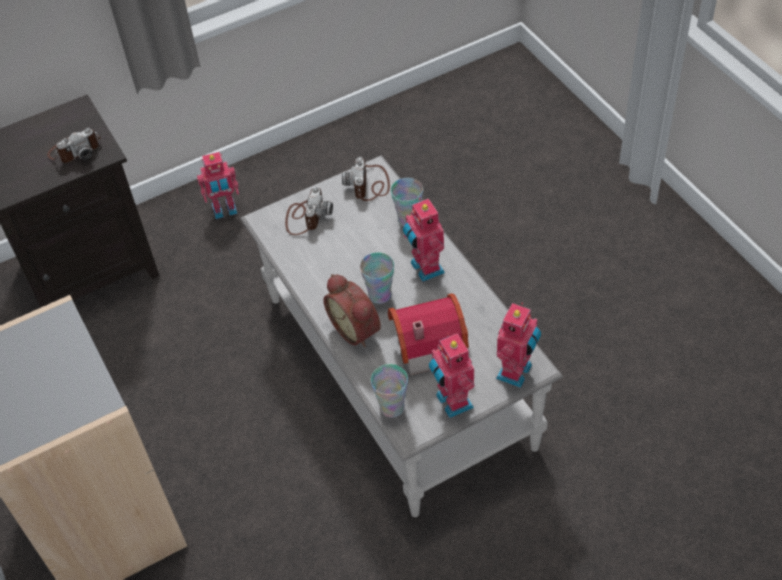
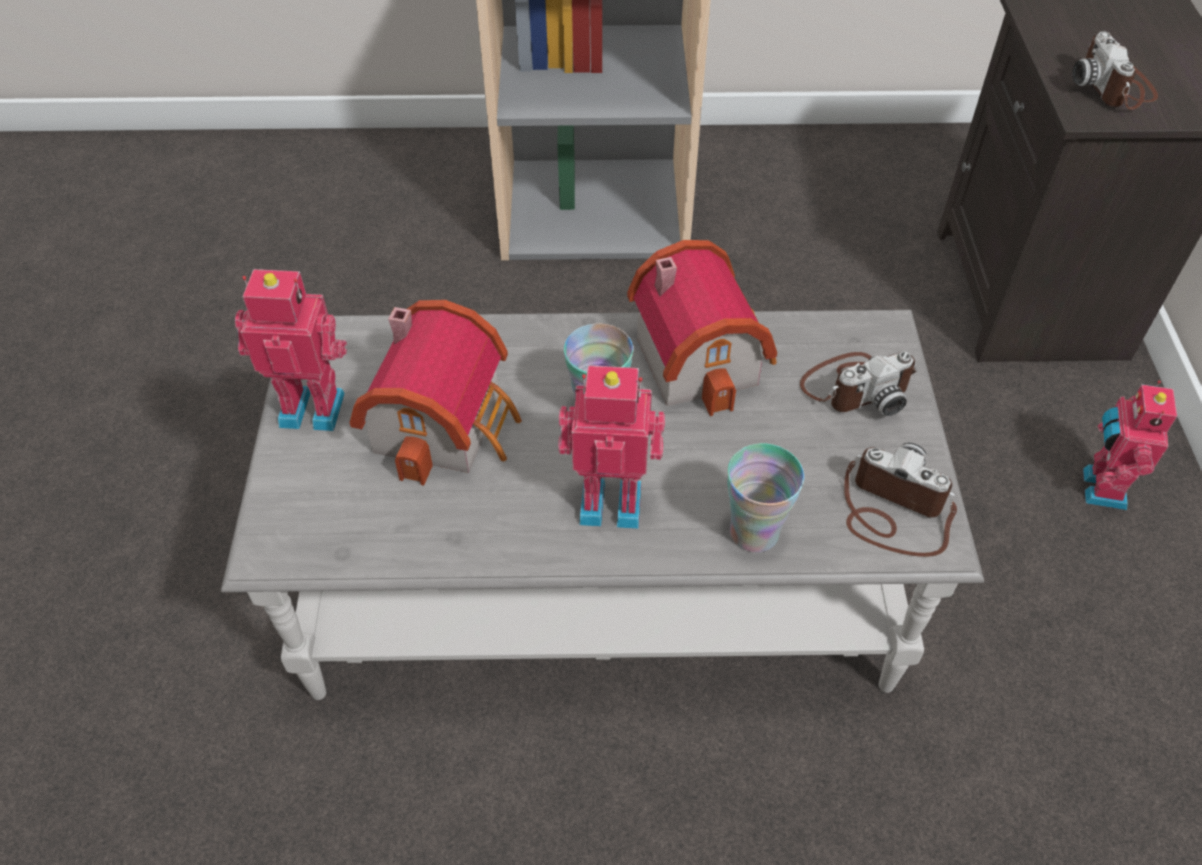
camera: 115 degrees right, 0 degrees up
(306, 217) = (856, 386): camera -> camera turned 60 degrees counterclockwise
(321, 273) = (703, 356): none -> toy house
(357, 328) = (551, 354): alarm clock -> none
(392, 407) = (373, 334): cup -> none
(516, 373) = (284, 517): toy robot -> none

